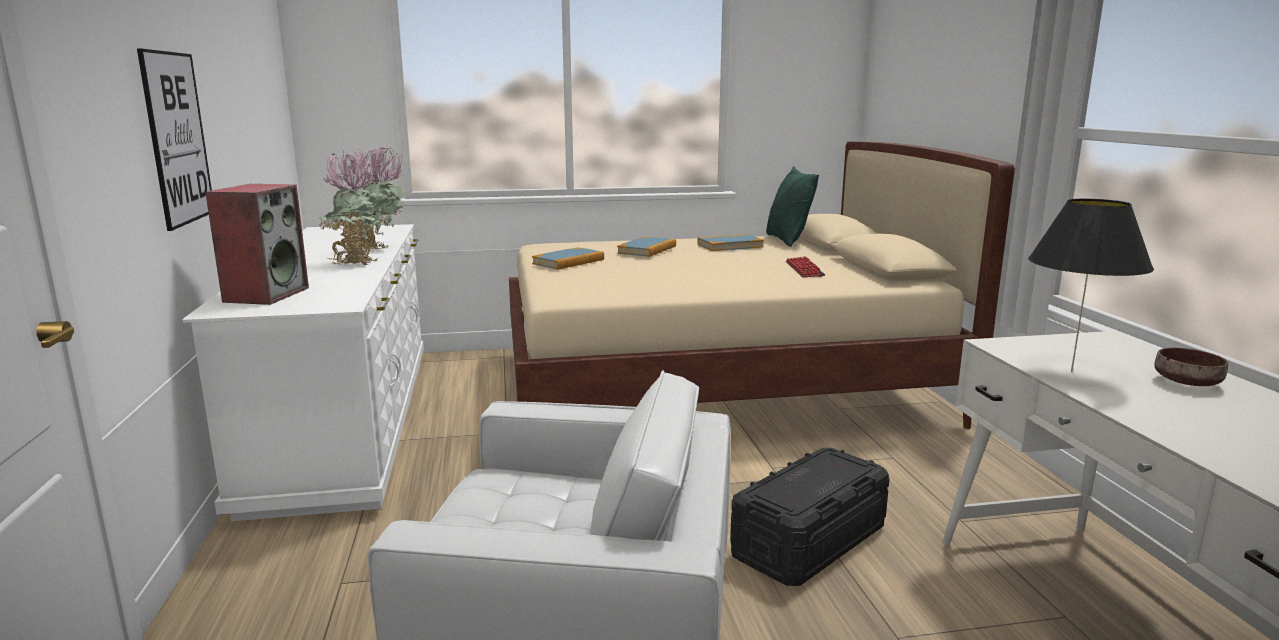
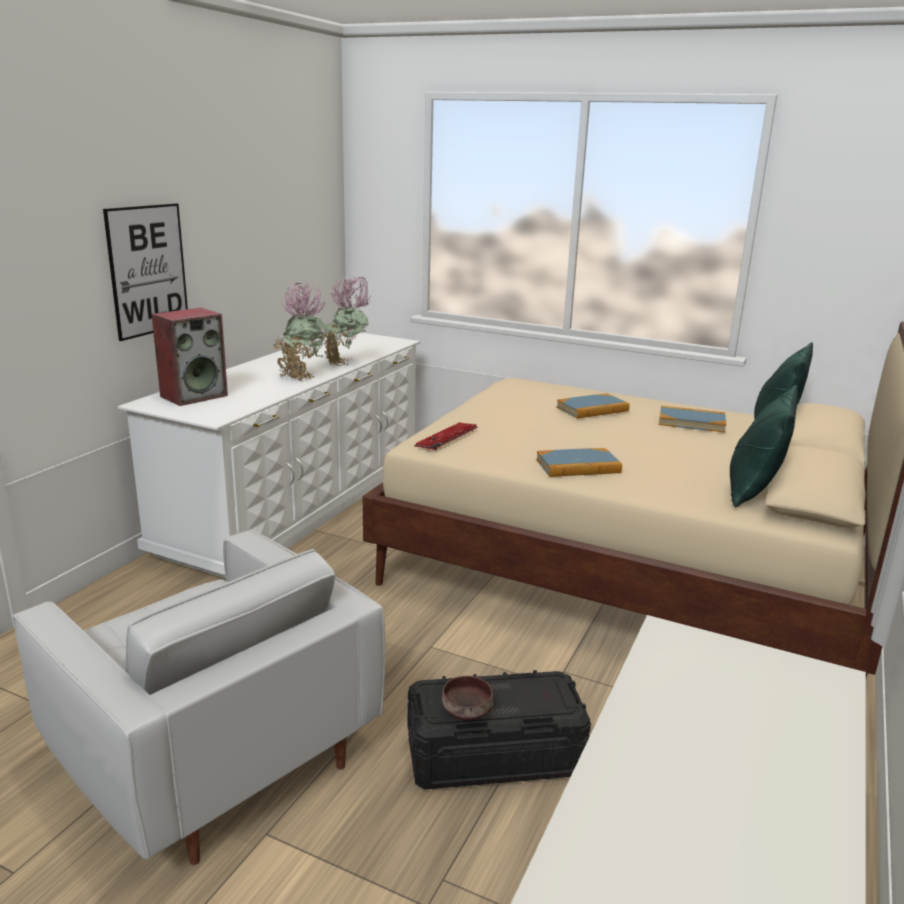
camera: 35 degrees right, 5 degrees up
(568, 262) = (499, 407): book -> book (578, 466)
(804, 269) = (711, 472): keyboard -> keyboard (446, 438)
(850, 273) = (753, 491): none -> green pillow
(1071, 372) = (667, 698): black table lamp -> none
(1188, 383) = (777, 771): brown bowl -> brown bowl (467, 711)

